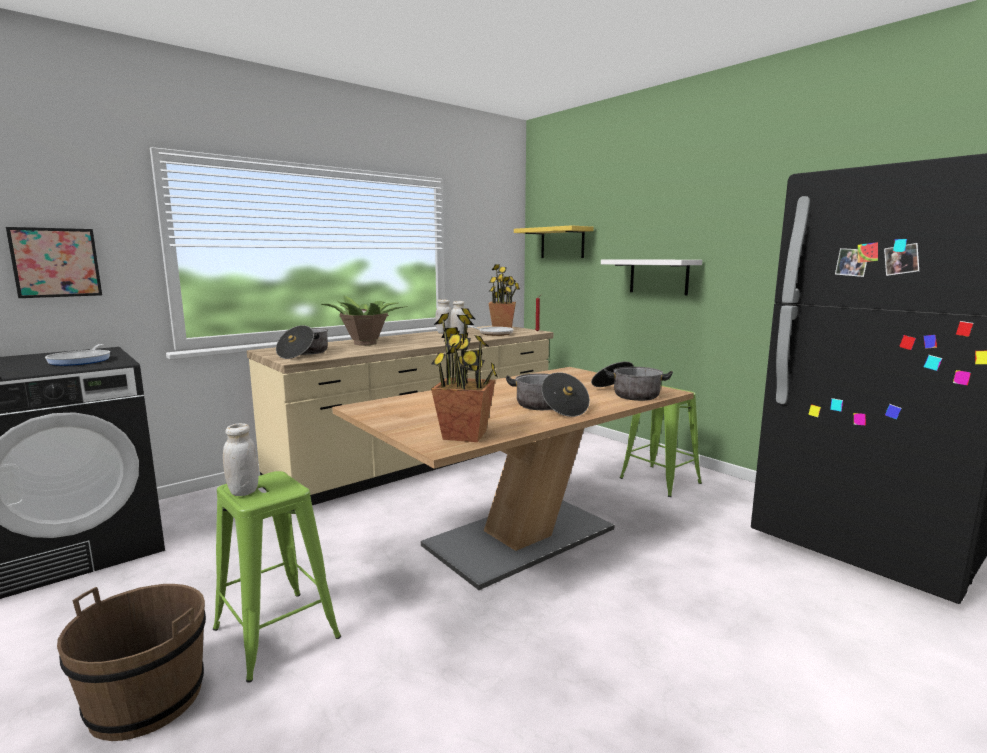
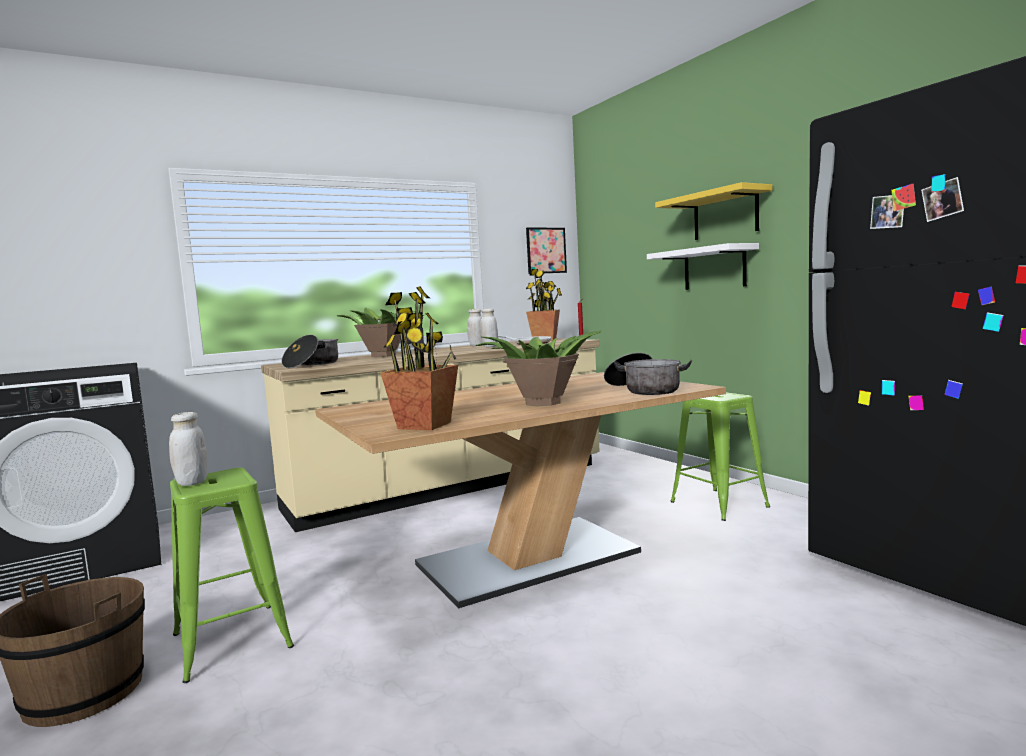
camera: 10 degrees right, 5 degrees down
(56, 262) = (79, 281): picture -> picture (546, 250)
(82, 360) = (89, 370): frying pan -> none
(548, 407) = (540, 403): cooking pot -> potted plant
(562, 243) = (614, 243): yellow shelf -> yellow shelf (725, 215)

